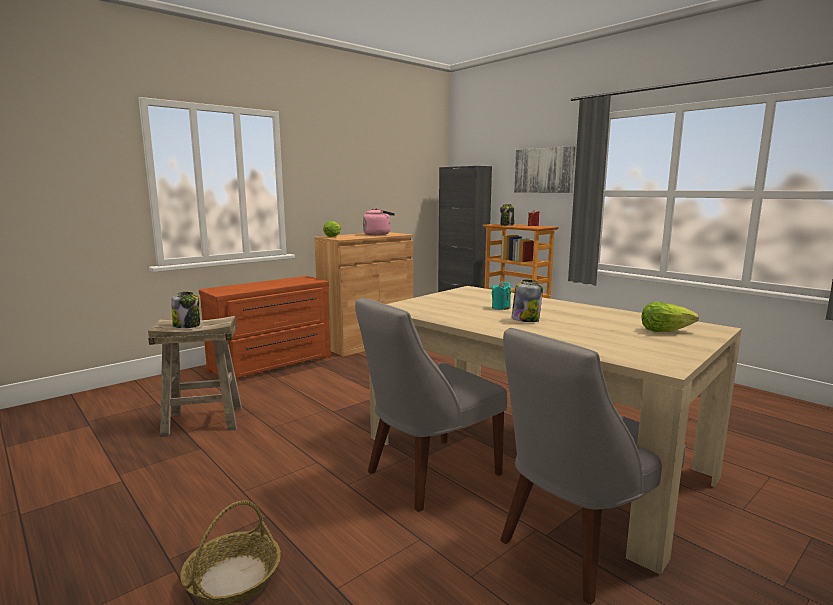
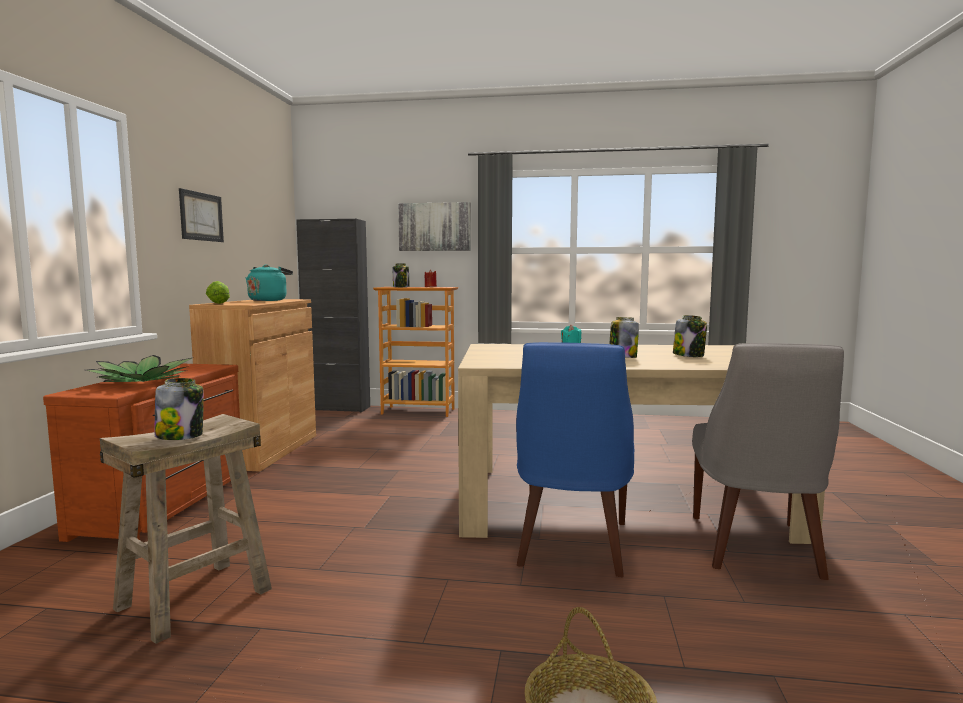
camera: 40 degrees left, 5 degrees down
(255, 286) = (143, 381): none -> potted plant
(343, 173) = (201, 216): none -> picture
(378, 234) = (269, 300): pink kettle -> turquoise kettle
(428, 474) = (572, 546): grey chair -> blue chair
(601, 329) = (689, 355): none -> jar
(665, 331) = (724, 351): lettuce -> none

